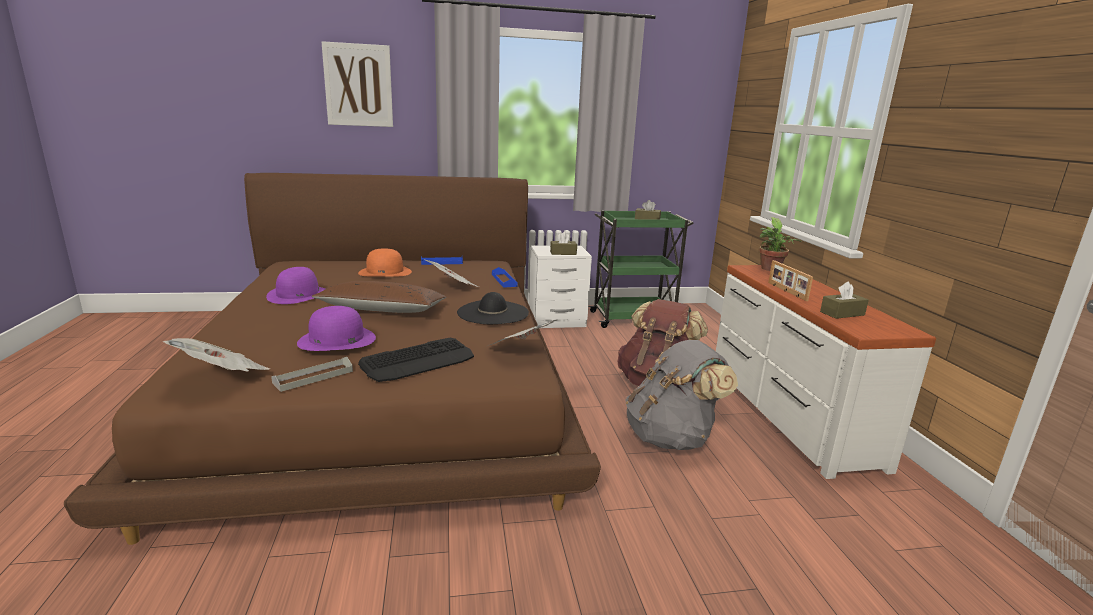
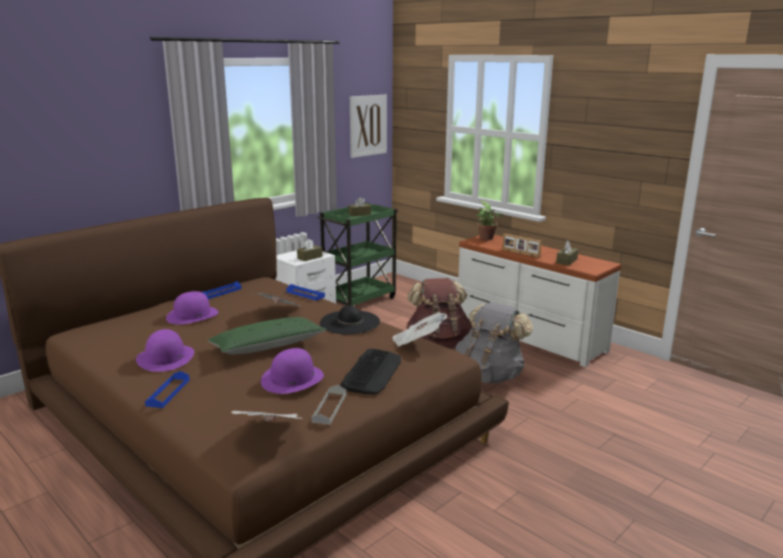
camera: 35 degrees left, 0 degrees up
(241, 319) = (168, 392): none -> blue tray
(358, 85) = (86, 128): picture -> picture (368, 125)
(382, 310) = (268, 346): brown pillow -> green pillow
(385, 272) = (192, 315): orange hat -> purple hat

